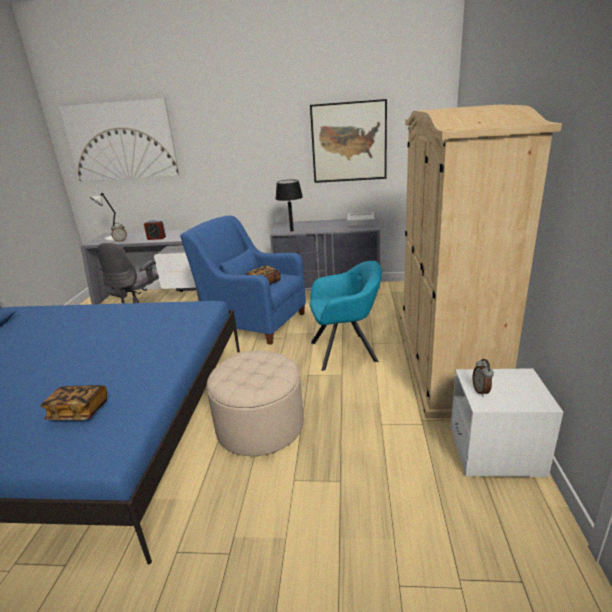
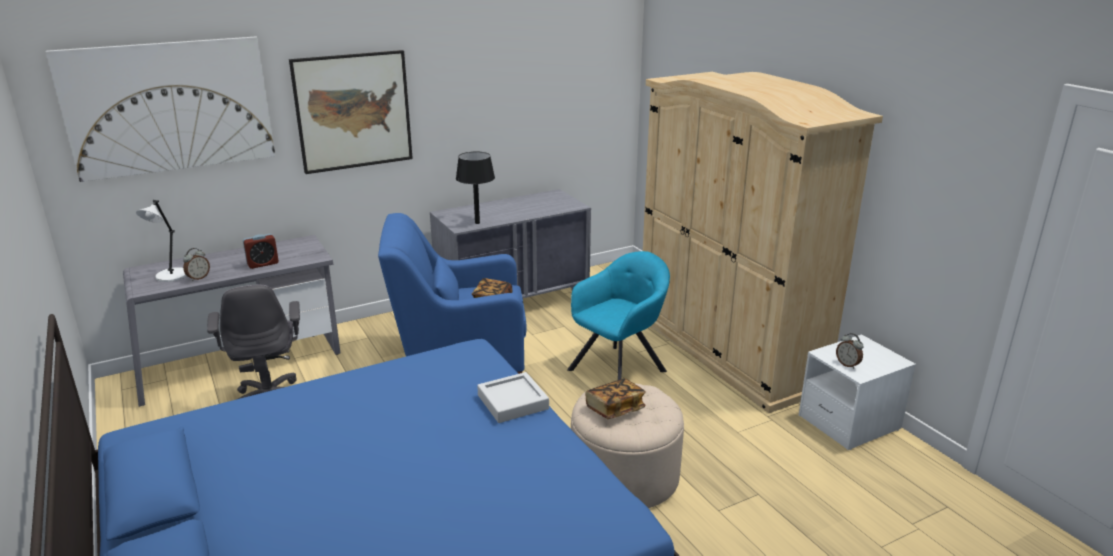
camera: 35 degrees left, 0 degrees up
(79, 412) = (535, 503): book -> book (615, 409)
(349, 142) = (524, 93): picture -> picture (353, 111)
(360, 222) = (551, 199): grey tray -> grey tray (513, 402)

